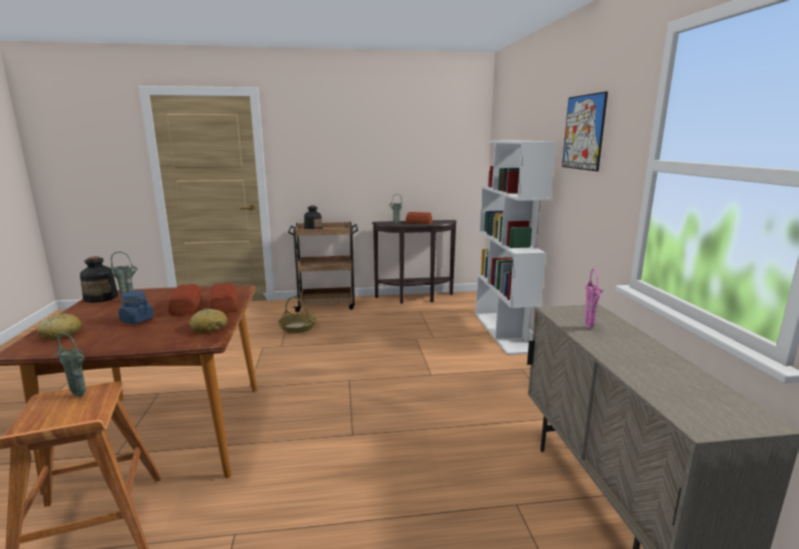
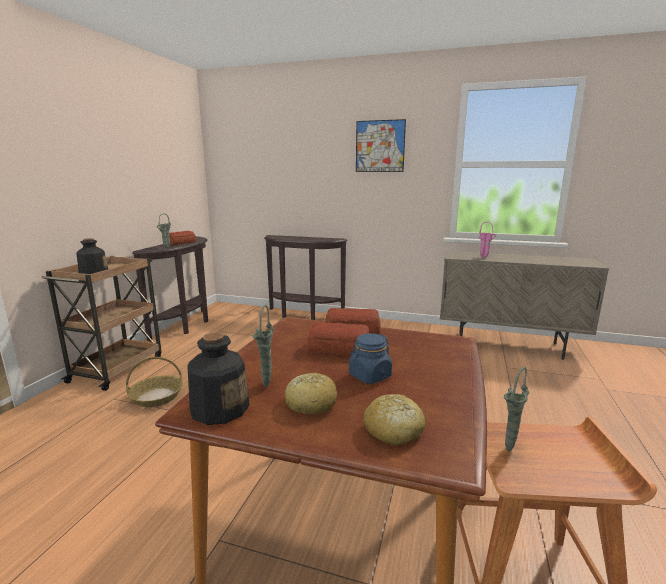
camera: 65 degrees left, 0 degrees up
(209, 328) = (423, 339): bread -> bread (311, 403)
(503, 332) = (303, 315): white bookcase -> brown console table

